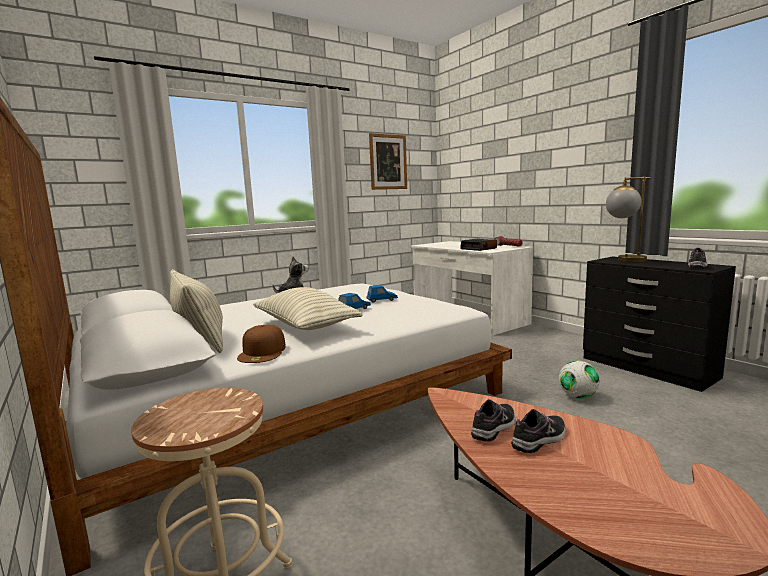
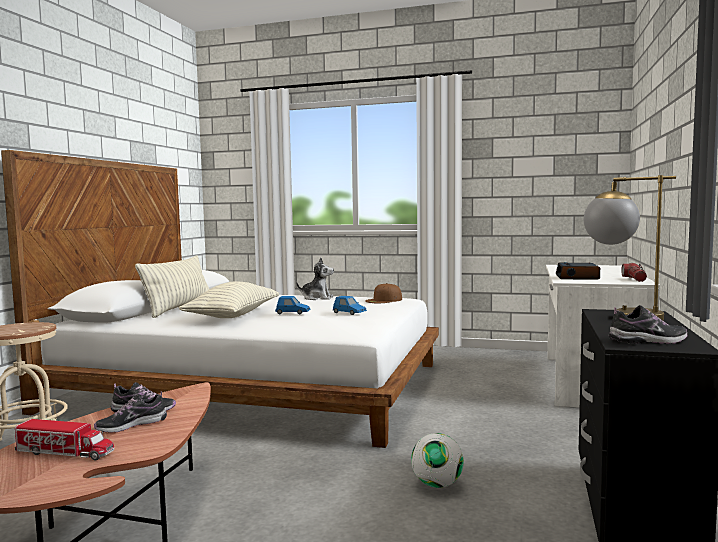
camera: 50 degrees right, 5 degrees down
(263, 352) = (162, 323): brown cap -> brown cap (383, 300)
(388, 162) = (536, 152): picture -> none
(540, 439) = (131, 425): shoe -> shoe turned 135 degrees clockwise
(608, 486) = (65, 452): none -> toy truck

